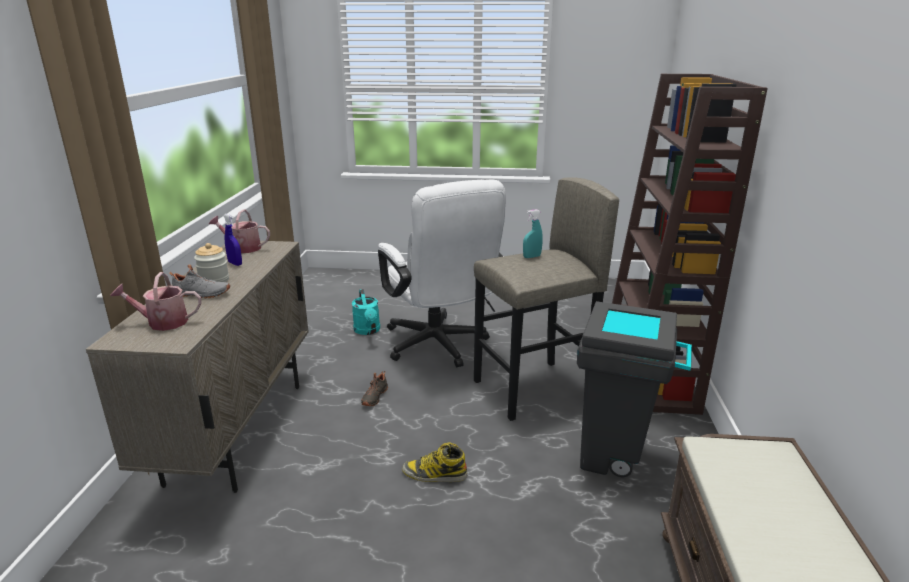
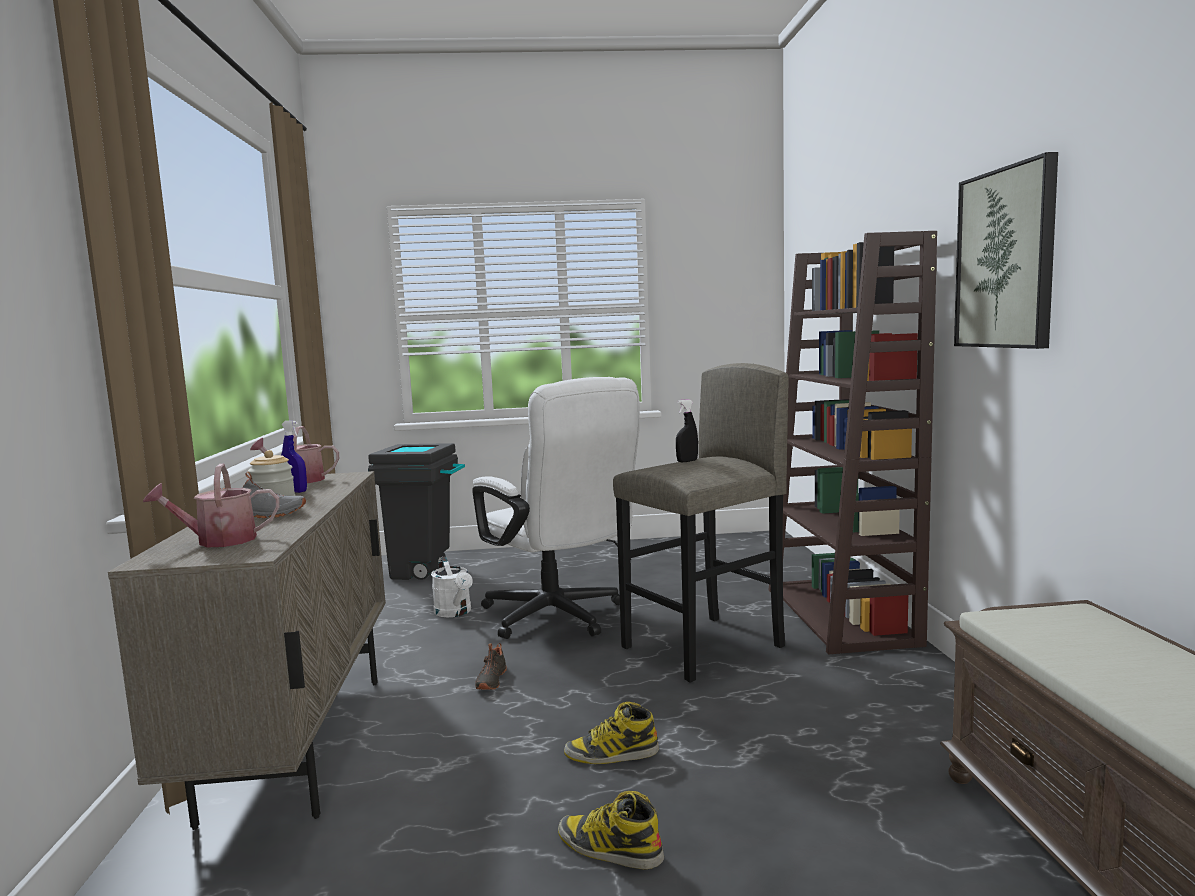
camera: 10 degrees left, 15 degrees down
(368, 331) = (455, 613): turquoise watering can -> white watering can
(407, 550) = (609, 848): none -> boot
(531, 257) = (687, 461): turquoise spray bottle -> black spray bottle
(617, 458) = (847, 703): grey trash can -> grey trash can (426, 572)
(807, 137) = (1006, 259): none -> picture

